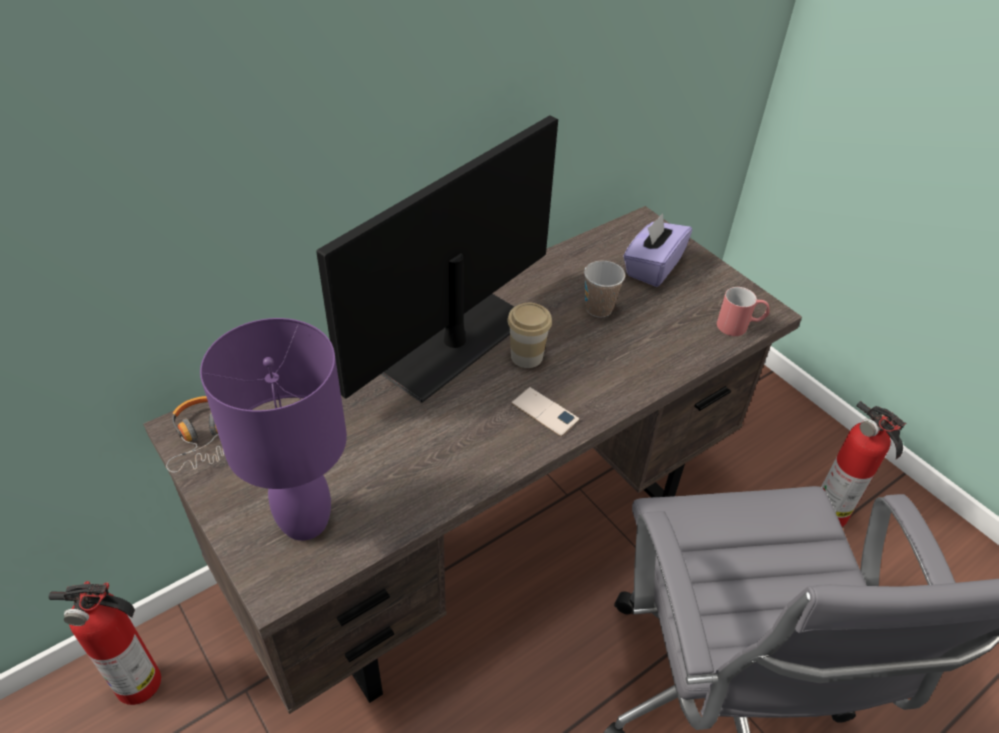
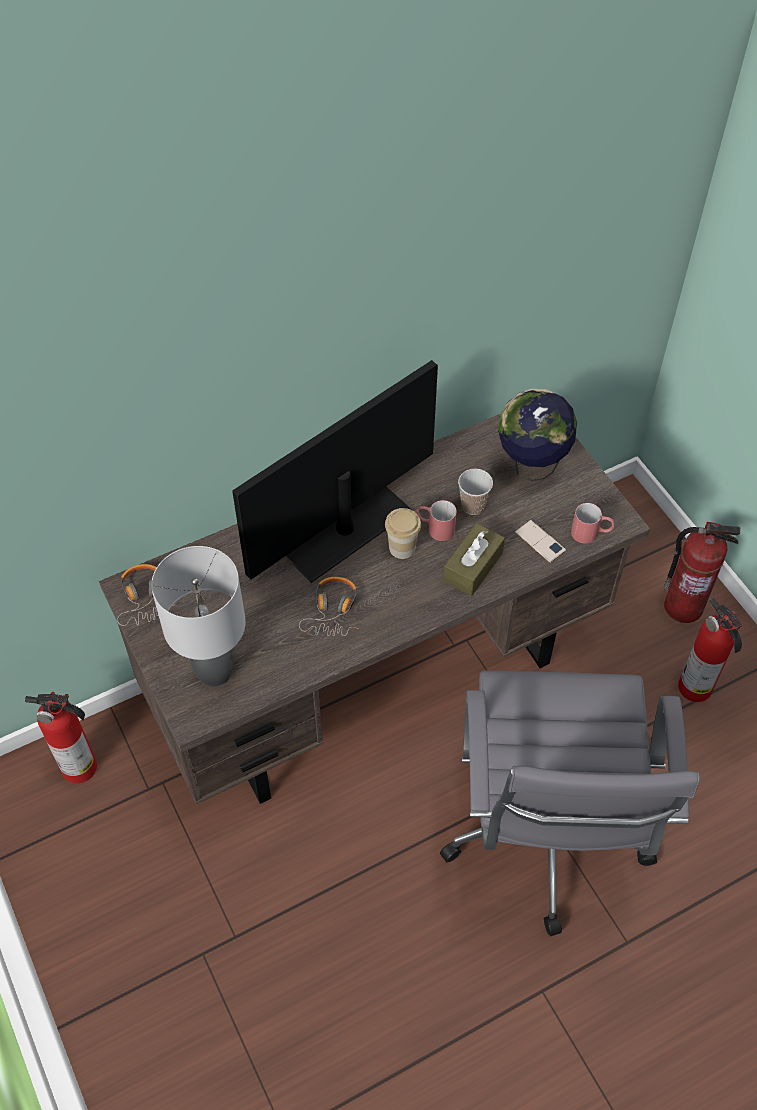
camera: 10 degrees right, 10 degrees up
(303, 521) = (213, 672): purple table lamp -> grey table lamp
(454, 433) = (333, 611): none -> headphones
(545, 412) = (407, 600): phone -> phone (540, 541)
(561, 333) = (435, 528): none -> red mug
(615, 370) = (473, 567): none -> brown tissue box
(652, 267) = (531, 466): purple tissue box -> globe
(792, 434) = (683, 606): none -> fire extinguisher

